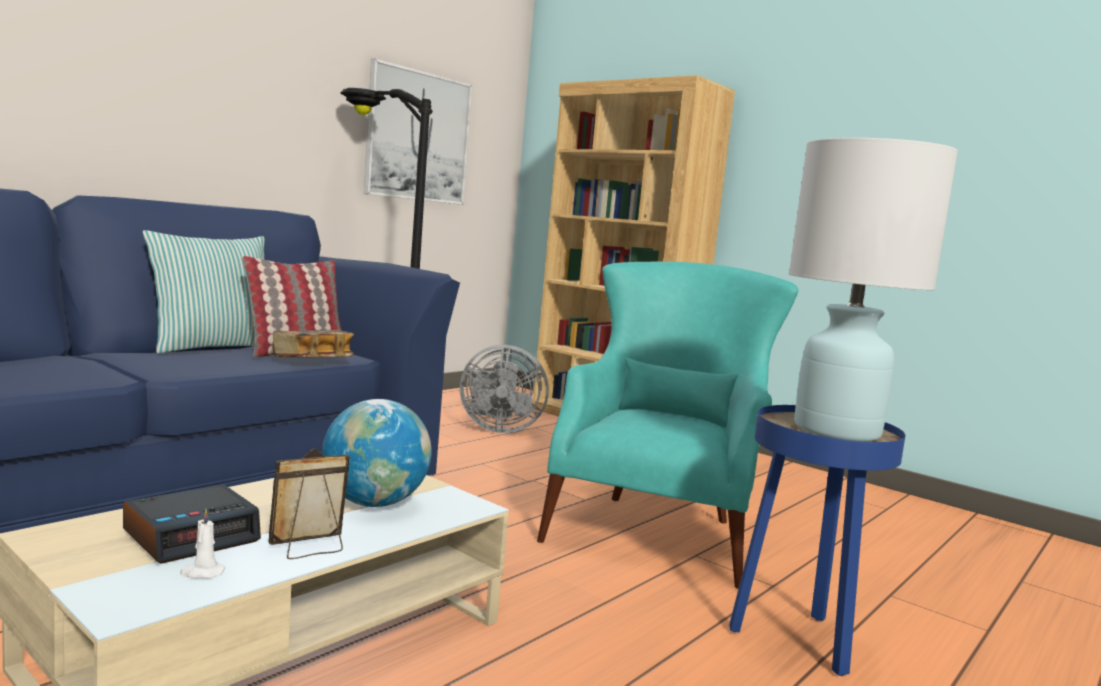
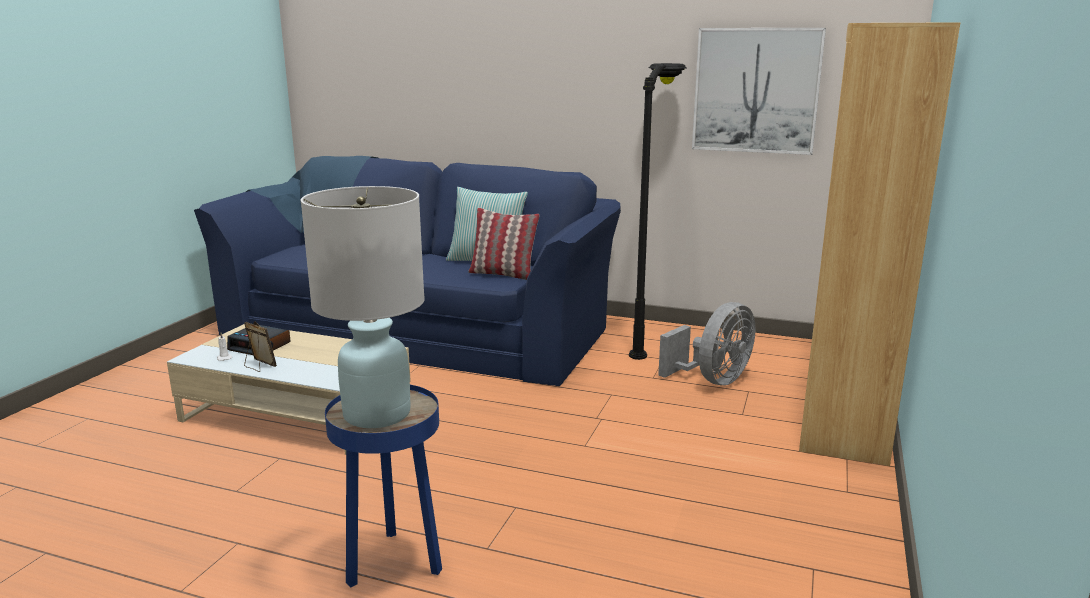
camera: 70 degrees right, 10 degrees up
(313, 361) = (477, 282): book -> none
(374, 503) = (326, 363): globe -> none
(498, 429) = (713, 380): grey fan -> grey fan turned 120 degrees counterclockwise
(659, 525) = (564, 483): turquoise armchair -> none

